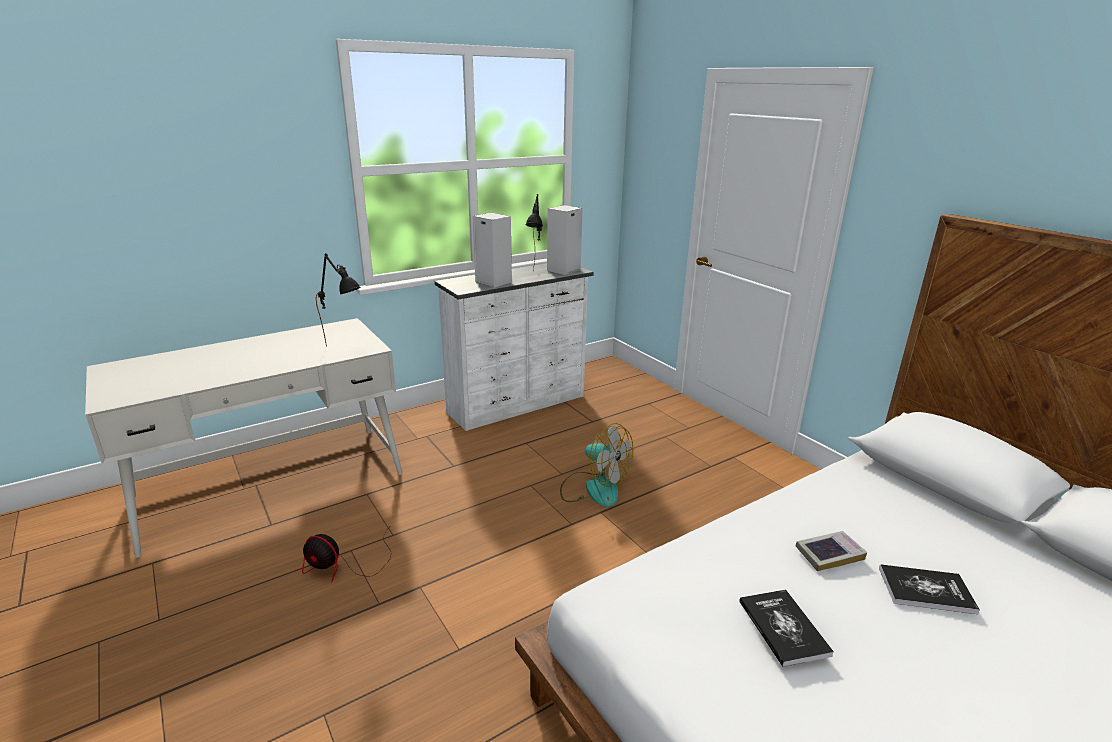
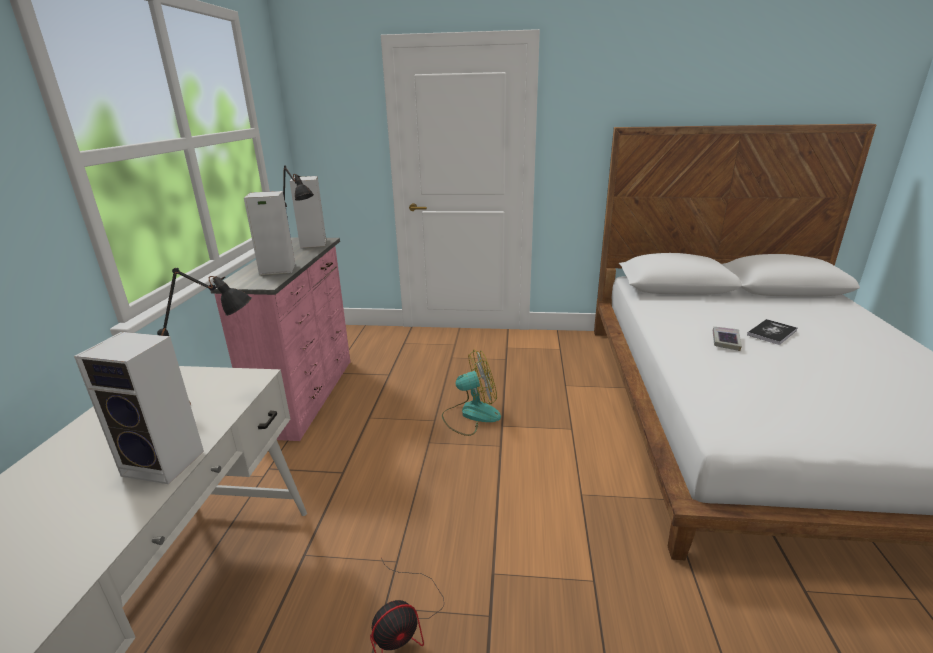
camera: 50 degrees left, 0 degrees up
(268, 367) = (167, 463): none -> speaker
(518, 404) = (308, 395): white dresser -> pink dresser
(783, 628) = (792, 381): book -> none

